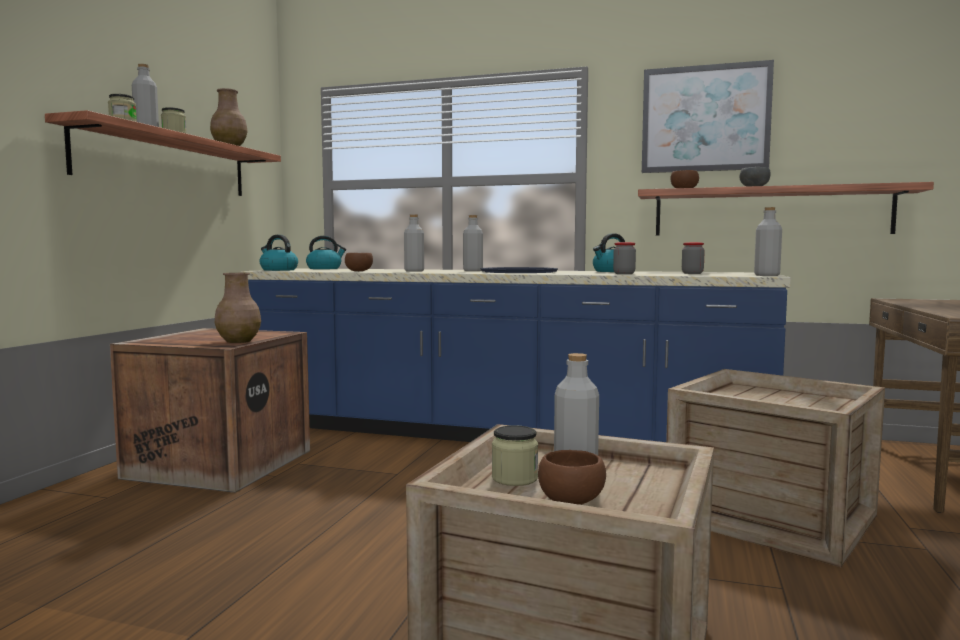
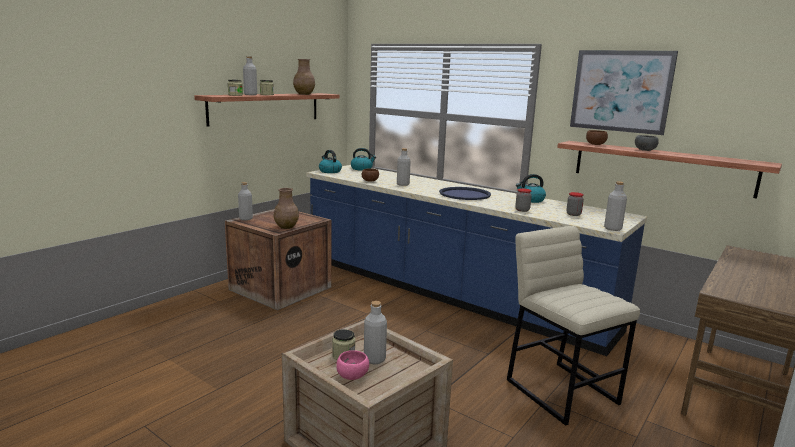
camera: 20 degrees right, 10 degrees up
(473, 271) = (441, 187): grey bottle -> grey bottle (246, 219)
(572, 500) = (353, 376): brown bowl -> pink bowl
(768, 515) = (559, 390): crate -> beige chair

